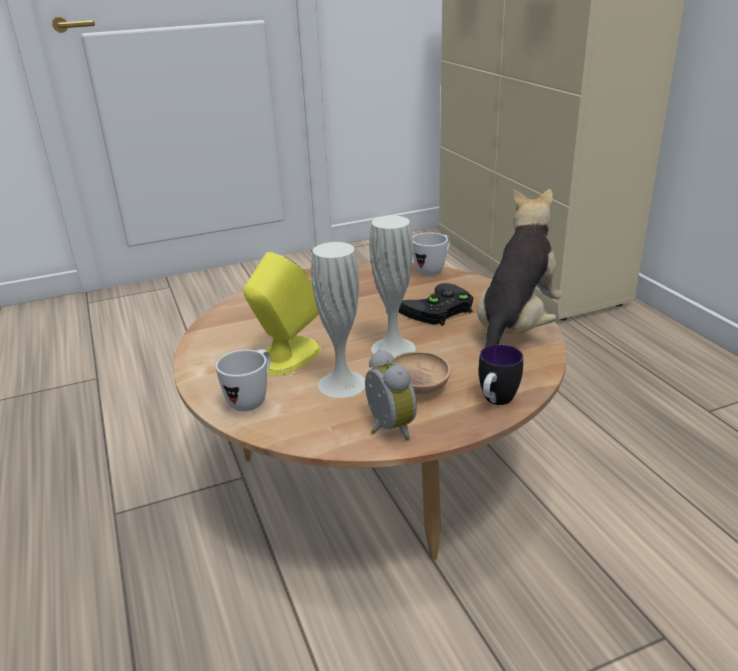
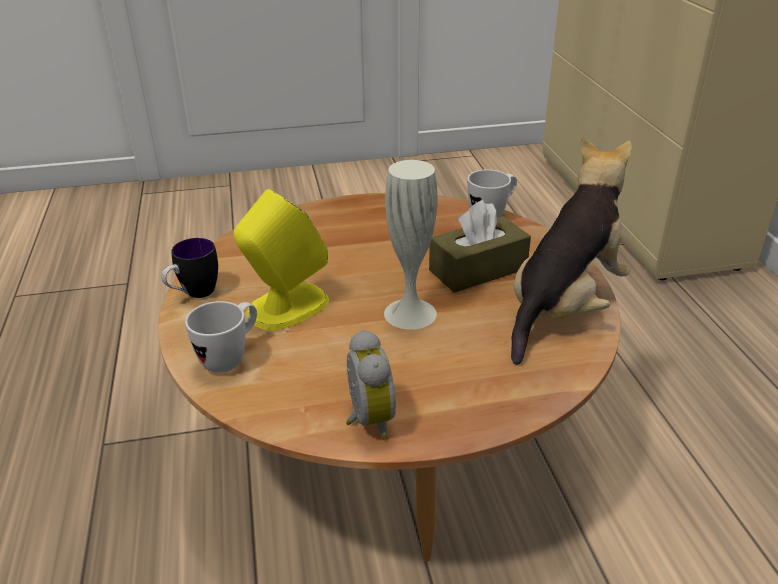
camera: 10 degrees right, 5 degrees up
(342, 383) = (336, 352): white vase -> none
(418, 387) = (422, 370): brown bowl -> none
(437, 310) = (478, 269): black game controller -> brown tissue box
(495, 402) = (506, 404): mug -> mug (194, 294)

